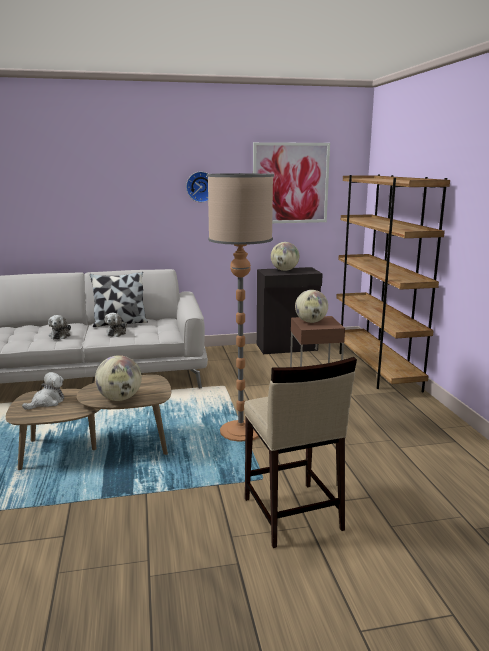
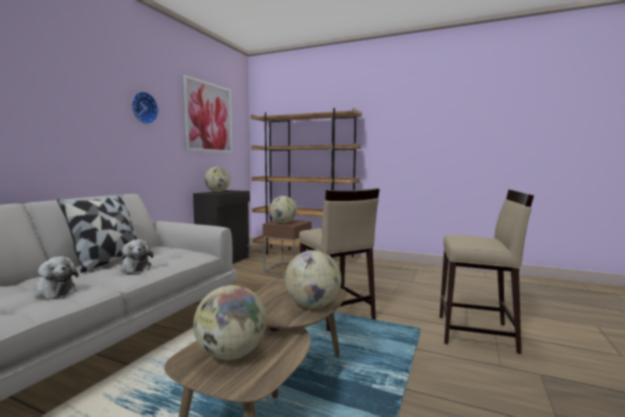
camera: 55 degrees left, 10 degrees down
(47, 402) = (231, 354): plush toy -> globe
(240, 431) = (335, 314): floor lamp -> beige stool

